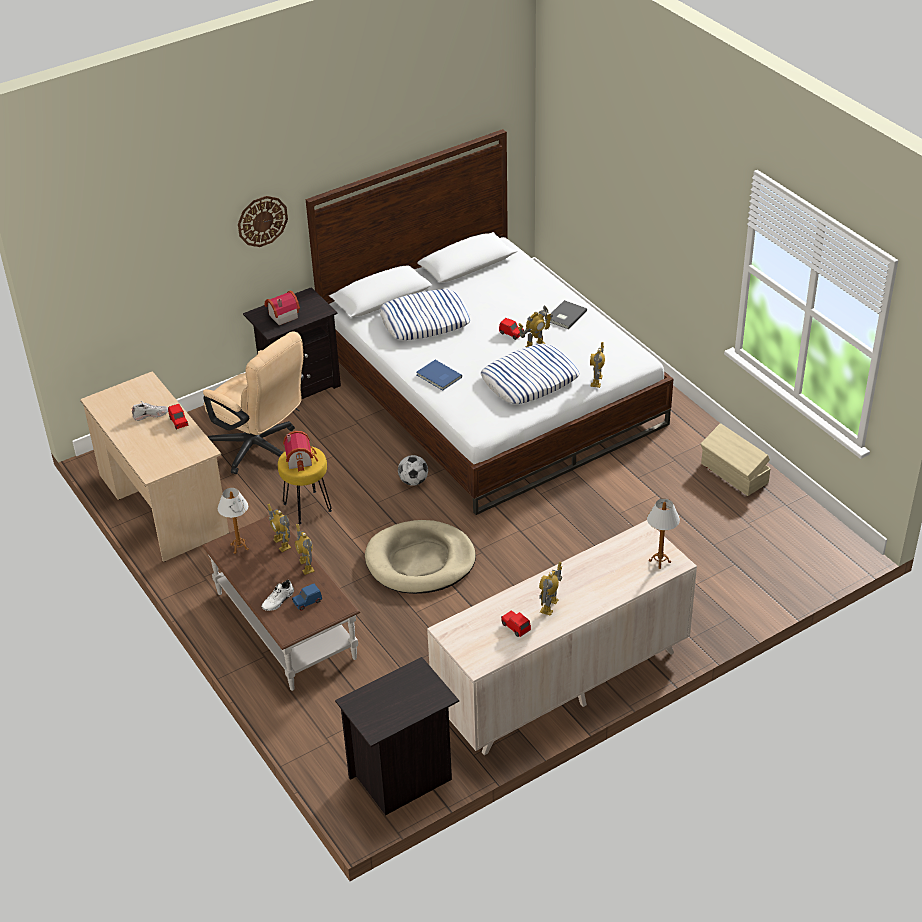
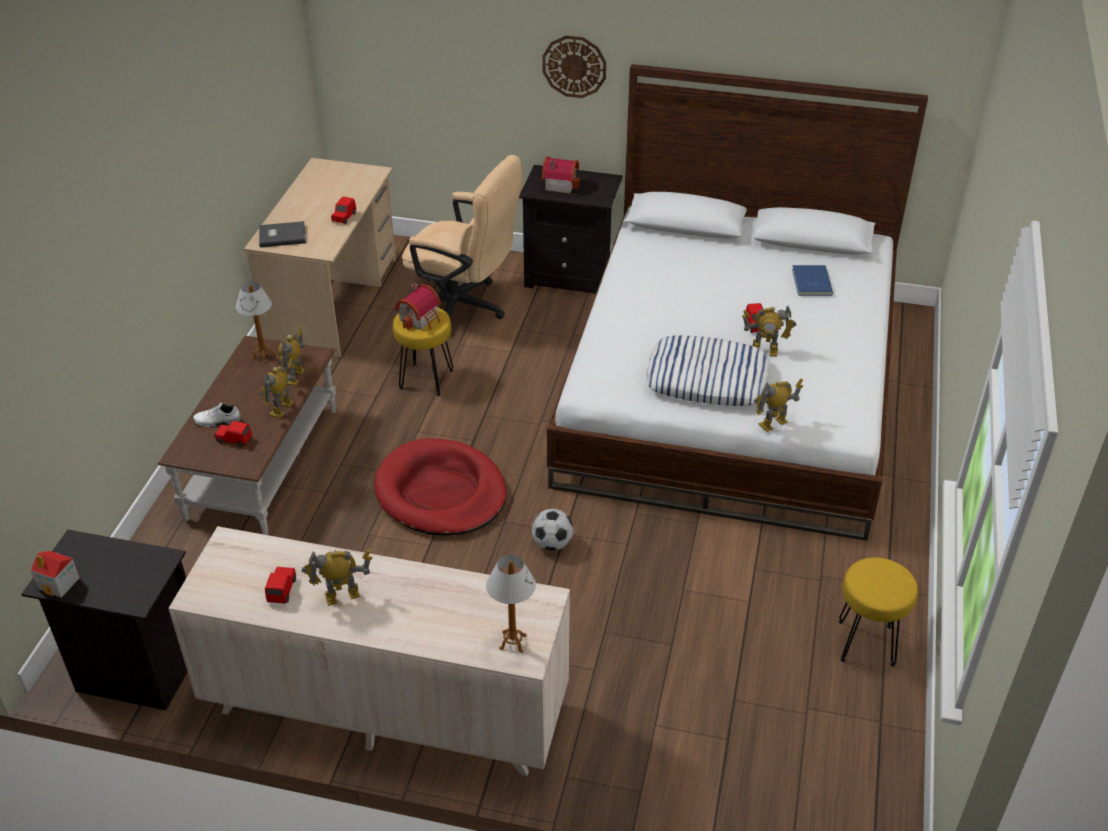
camera: 45 degrees right, 0 degrees up
(151, 415) = (335, 199): white shoe -> none
(260, 449) = (463, 308): beige office chair -> beige office chair turned 60 degrees counterclockwise
(307, 602) = (234, 439): blue toy car -> red toy car
(383, 724) = (59, 583): none -> toy house
(413, 481) = (541, 419): football -> football (552, 544)
(420, 561) = (441, 492): beige dog bed -> red dog bed
(425, 321) = (693, 266): pillow -> none
(438, 377) = (626, 321): blue book -> blue book (810, 282)
(565, 316) = (837, 342): grey book -> grey book (281, 235)
(734, 474) = (867, 644): beige storage box -> yellow stool

